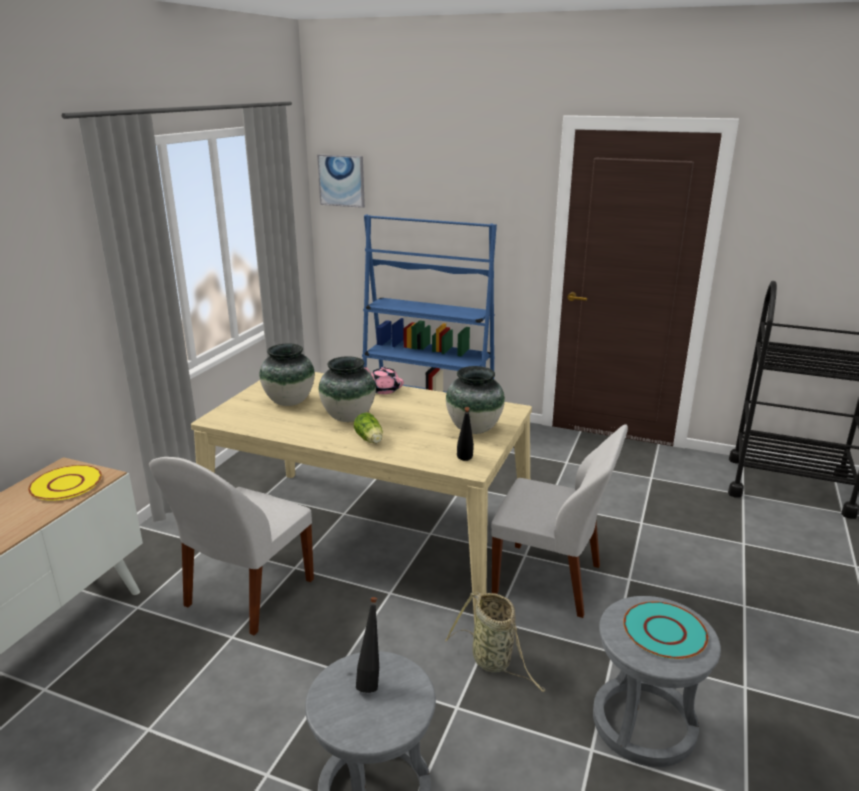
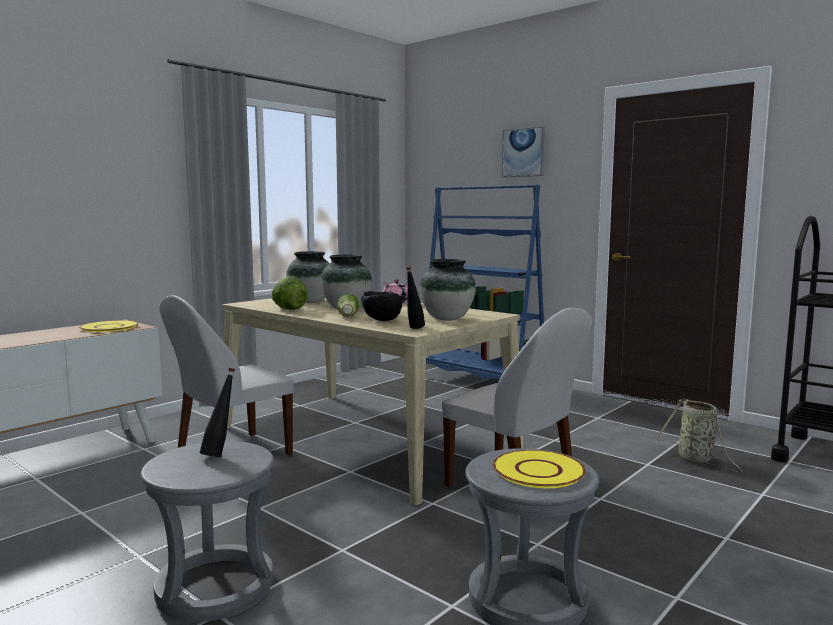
camera: 20 degrees right, 15 degrees down
(286, 428) = (289, 309): none -> lettuce
(341, 180) = (428, 167): picture -> picture (523, 152)
(414, 445) = (381, 321): none -> black bowl
(494, 662) = (406, 528): basket -> basket (697, 460)
(664, 631) = (537, 470): turquoise plate -> yellow plate

